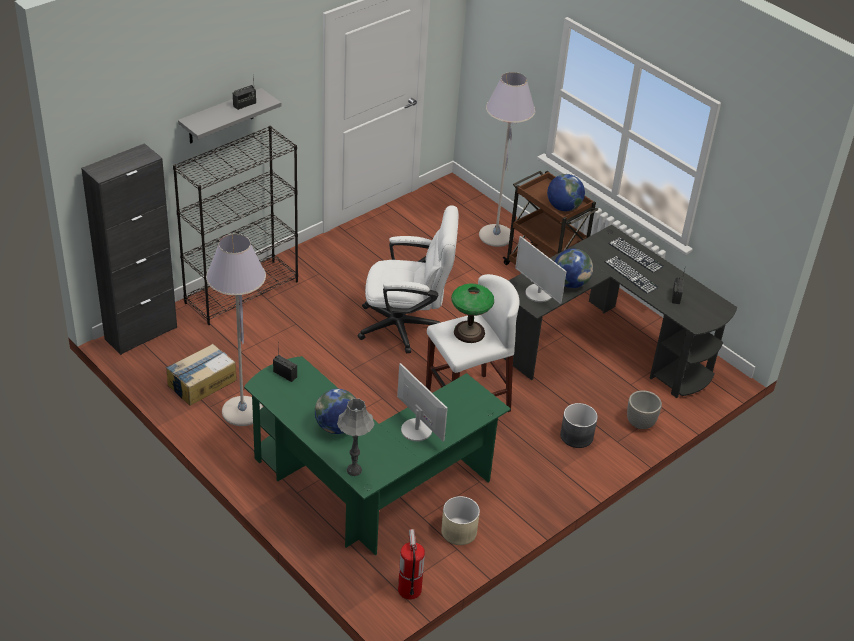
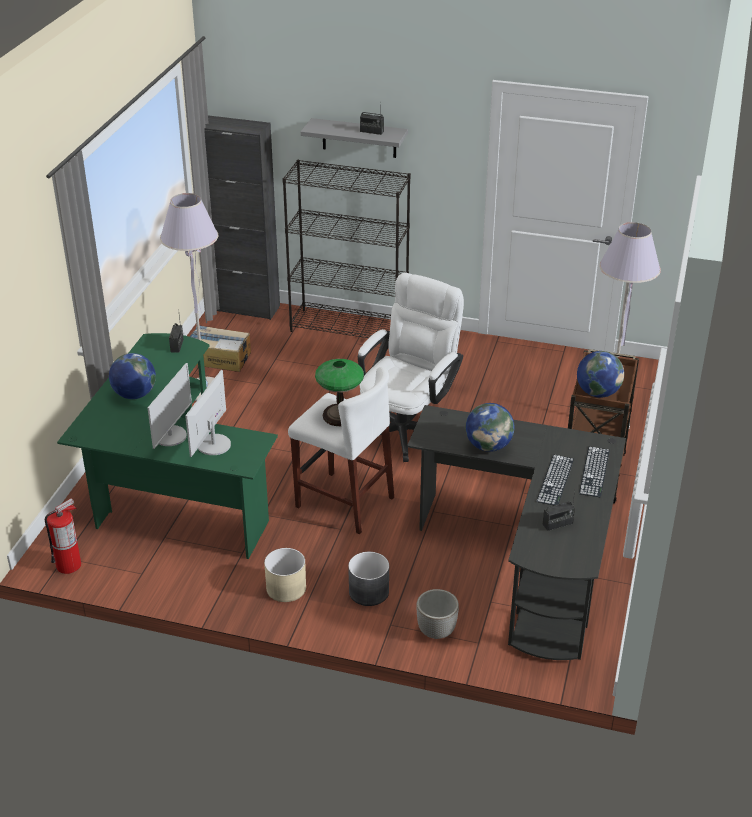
camera: 60 degrees right, 5 degrees down
(354, 470) = (87, 424): grey table lamp -> none
(407, 327) = (407, 427): white office chair -> white office chair turned 120 degrees counterclockwise
(458, 531) = (165, 565): beige planter -> beige planter (286, 588)
(538, 293) = (446, 433): monitor -> monitor (213, 445)

